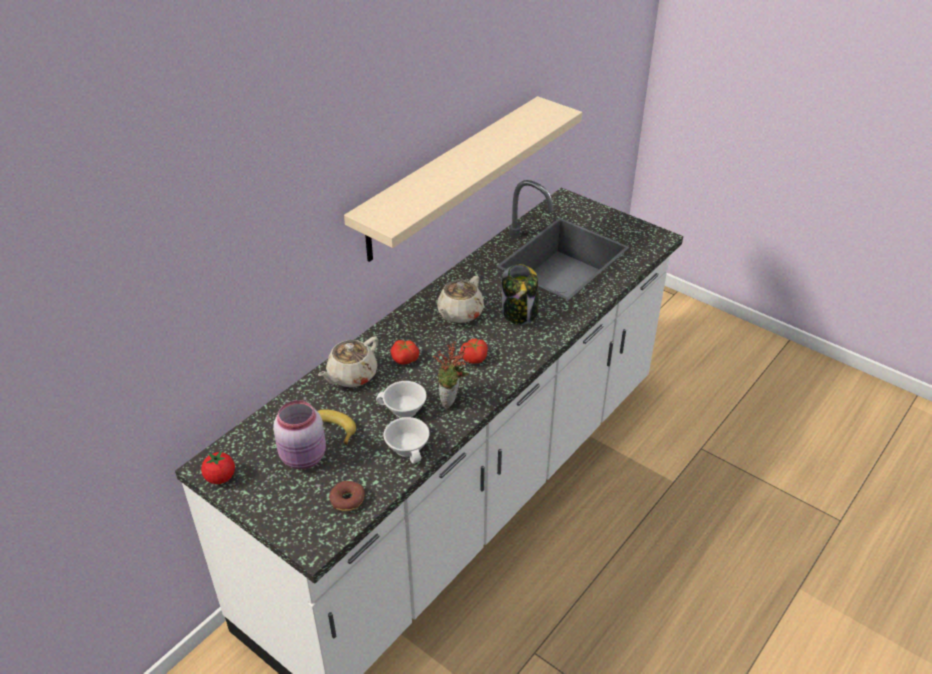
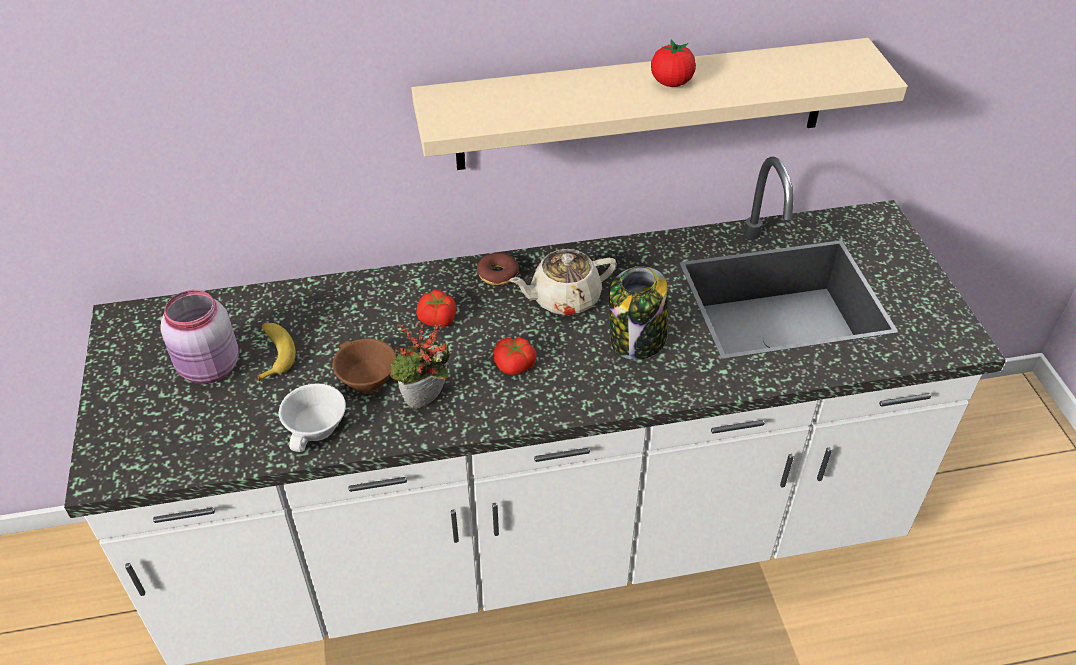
camera: 40 degrees right, 5 degrees up
(220, 478) = (117, 339): tomato -> tomato (671, 83)
(347, 500) = (190, 446): donut -> donut (498, 274)
(351, 376) = (360, 304): beige teapot -> none
(403, 410) = (364, 379): white cup -> brown cup

